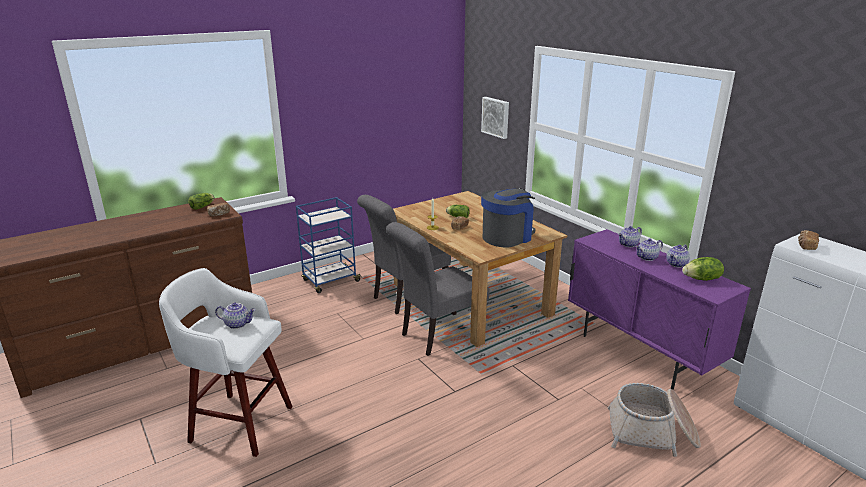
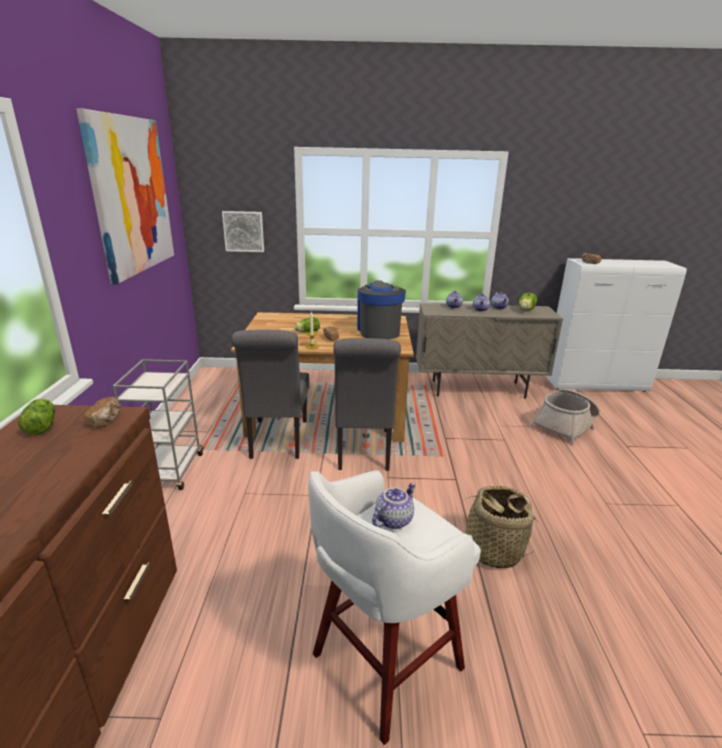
camera: 55 degrees left, 0 degrees up
(330, 281) = (170, 472): blue cart -> grey cart
(382, 437) = (493, 549): none -> basket
(384, 81) = (131, 196): none -> picture
(639, 354) = (478, 389): purple cabinet -> beige cabinet

